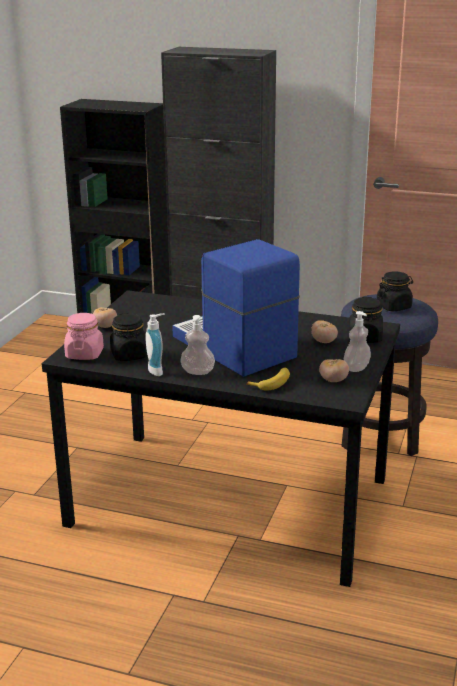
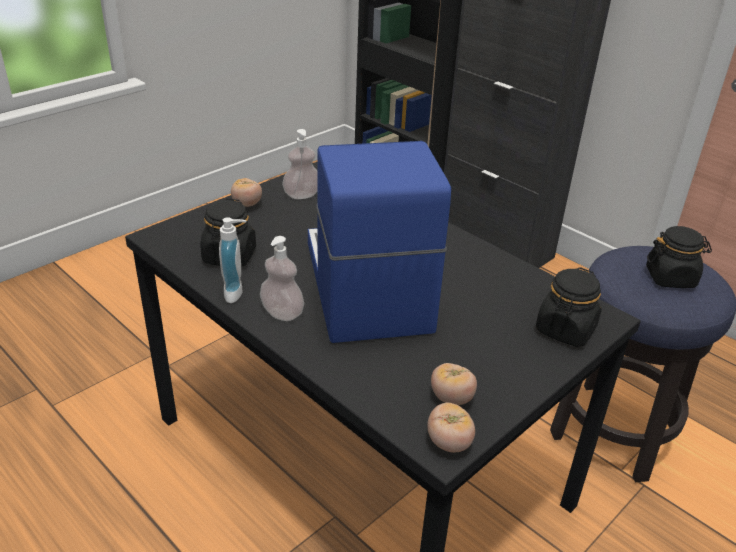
camera: 25 degrees right, 10 degrees up
(84, 354) = (182, 238): pink jar -> none
(271, 382) = (360, 368): banana -> none
(323, 342) = (497, 317): tomato -> tomato (449, 442)
(356, 368) = (506, 385): soap dispenser -> soap dispenser (302, 195)

